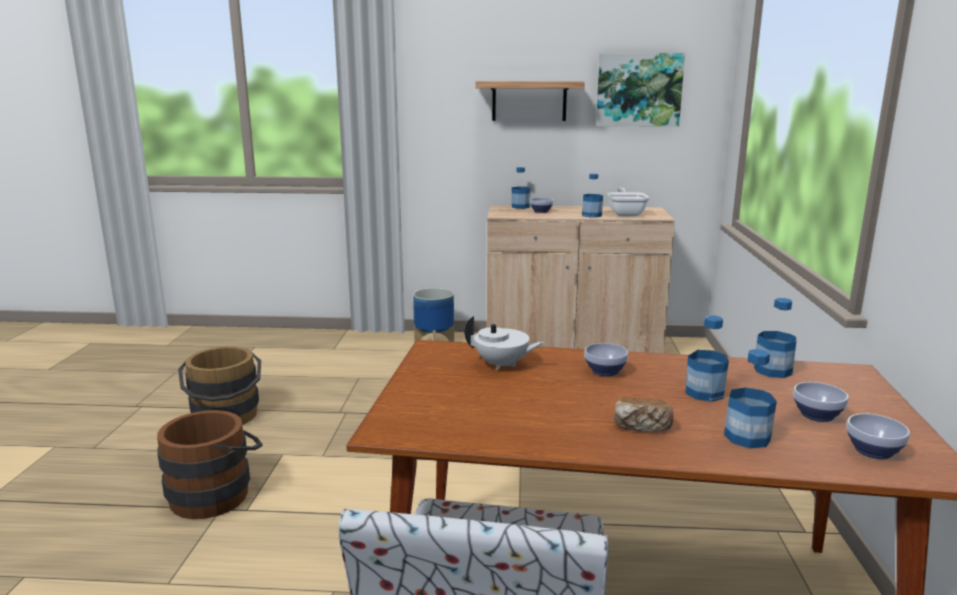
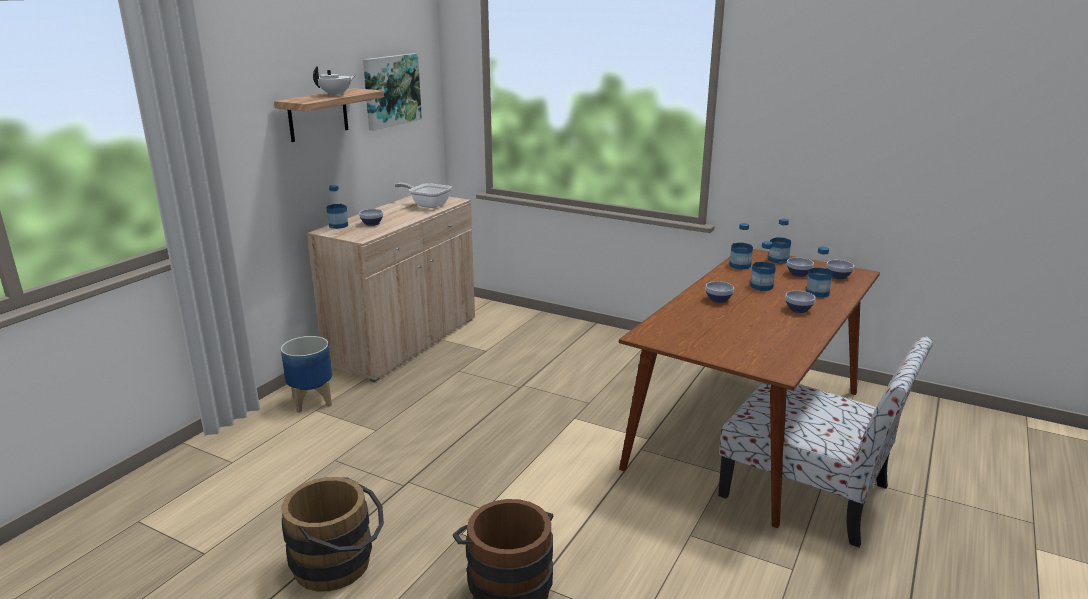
camera: 65 degrees left, 5 degrees up
(502, 365) = (690, 322): white teapot -> white teapot (336, 95)
(591, 215) = (416, 214): bottle -> bottle (778, 260)
(642, 427) = (799, 310): bread -> bowl

